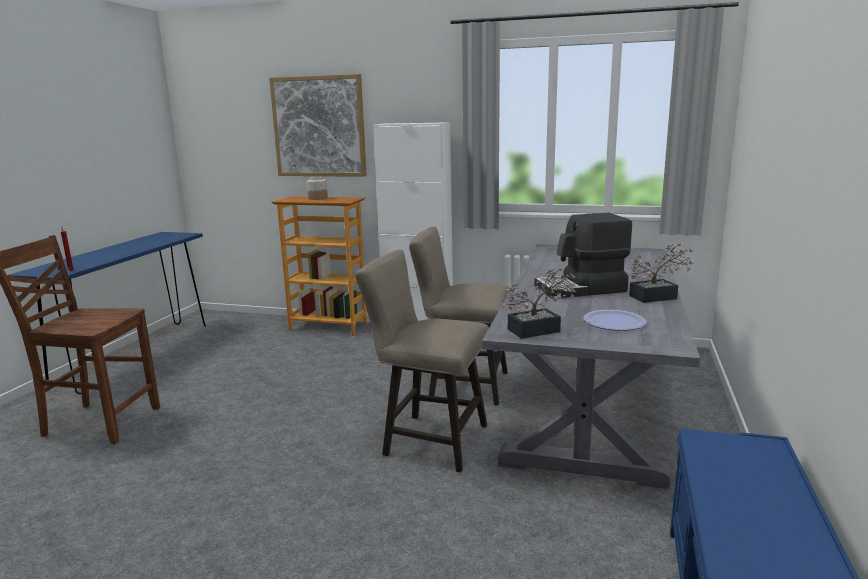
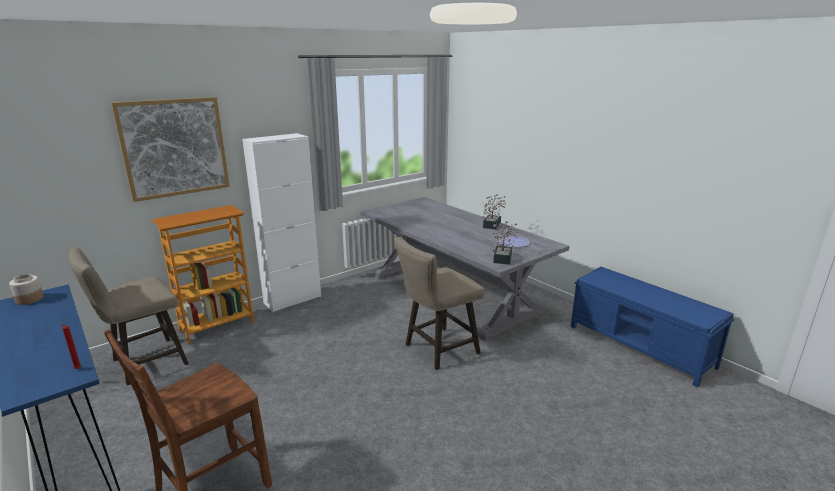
camera: 55 degrees left, 5 degrees up
(317, 198) = (193, 215): jar -> jar (29, 299)
(462, 385) = (390, 316): beige stool -> beige stool (144, 363)
(581, 289) = (458, 231): coffee machine -> none

